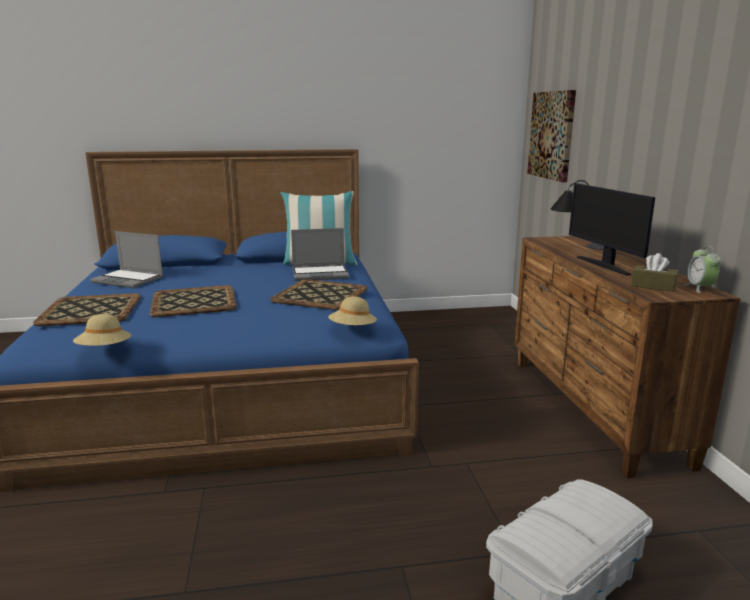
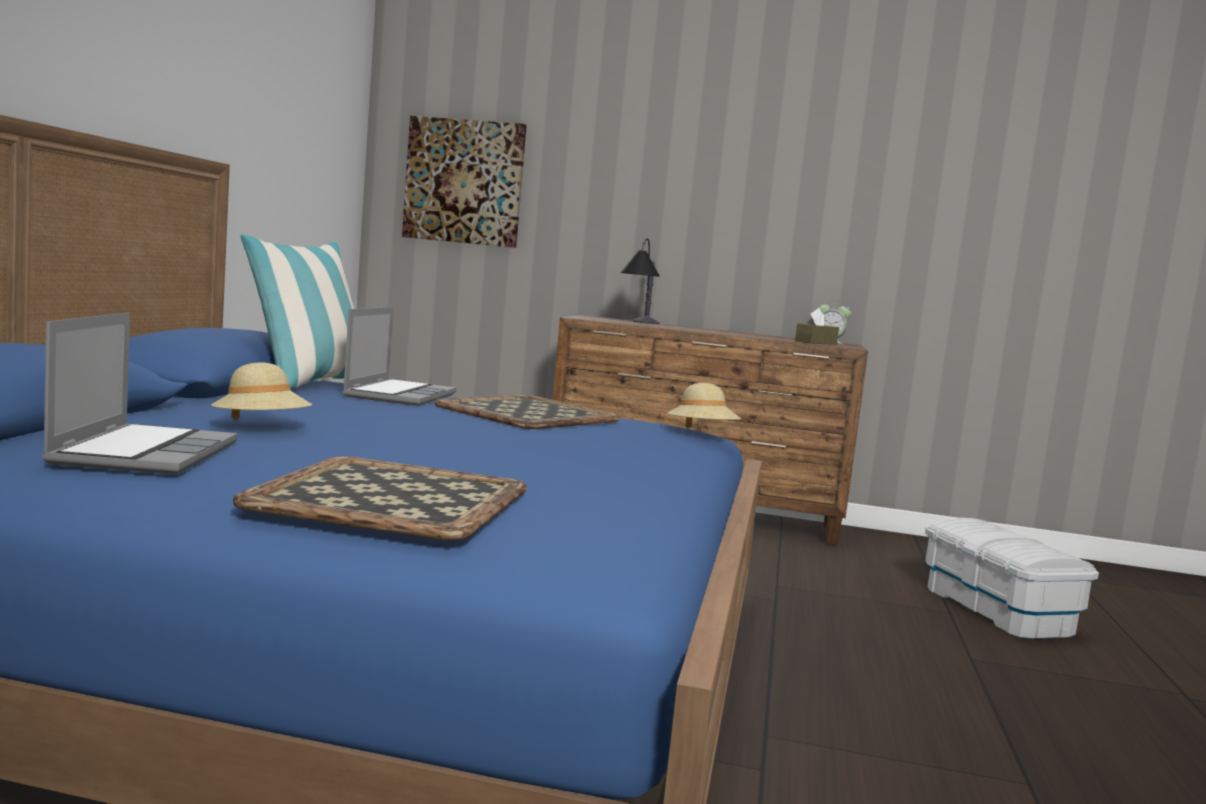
camera: 70 degrees left, 10 degrees down
(104, 350) = (687, 521): beige hat -> beige hat (261, 428)
(129, 280) = (145, 452): laptop -> laptop turned 45 degrees counterclockwise
(193, 302) = (455, 450): tray -> none
(604, 265) = (728, 333): monitor -> none

